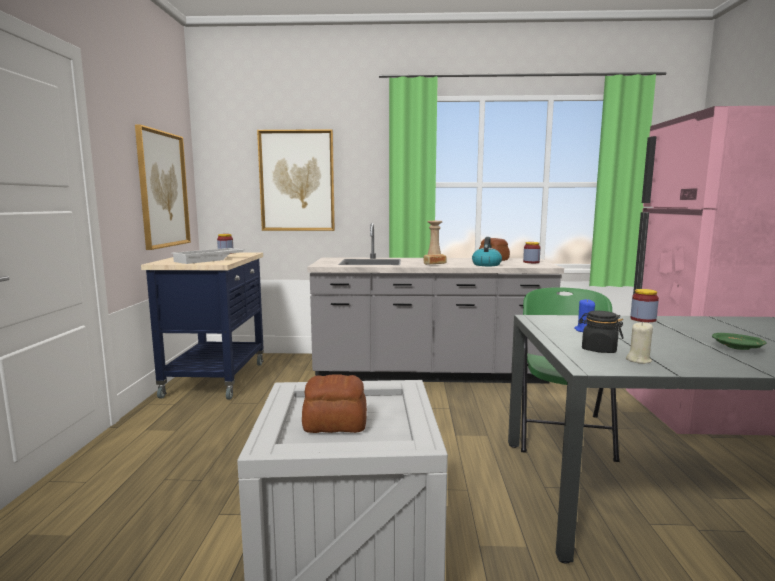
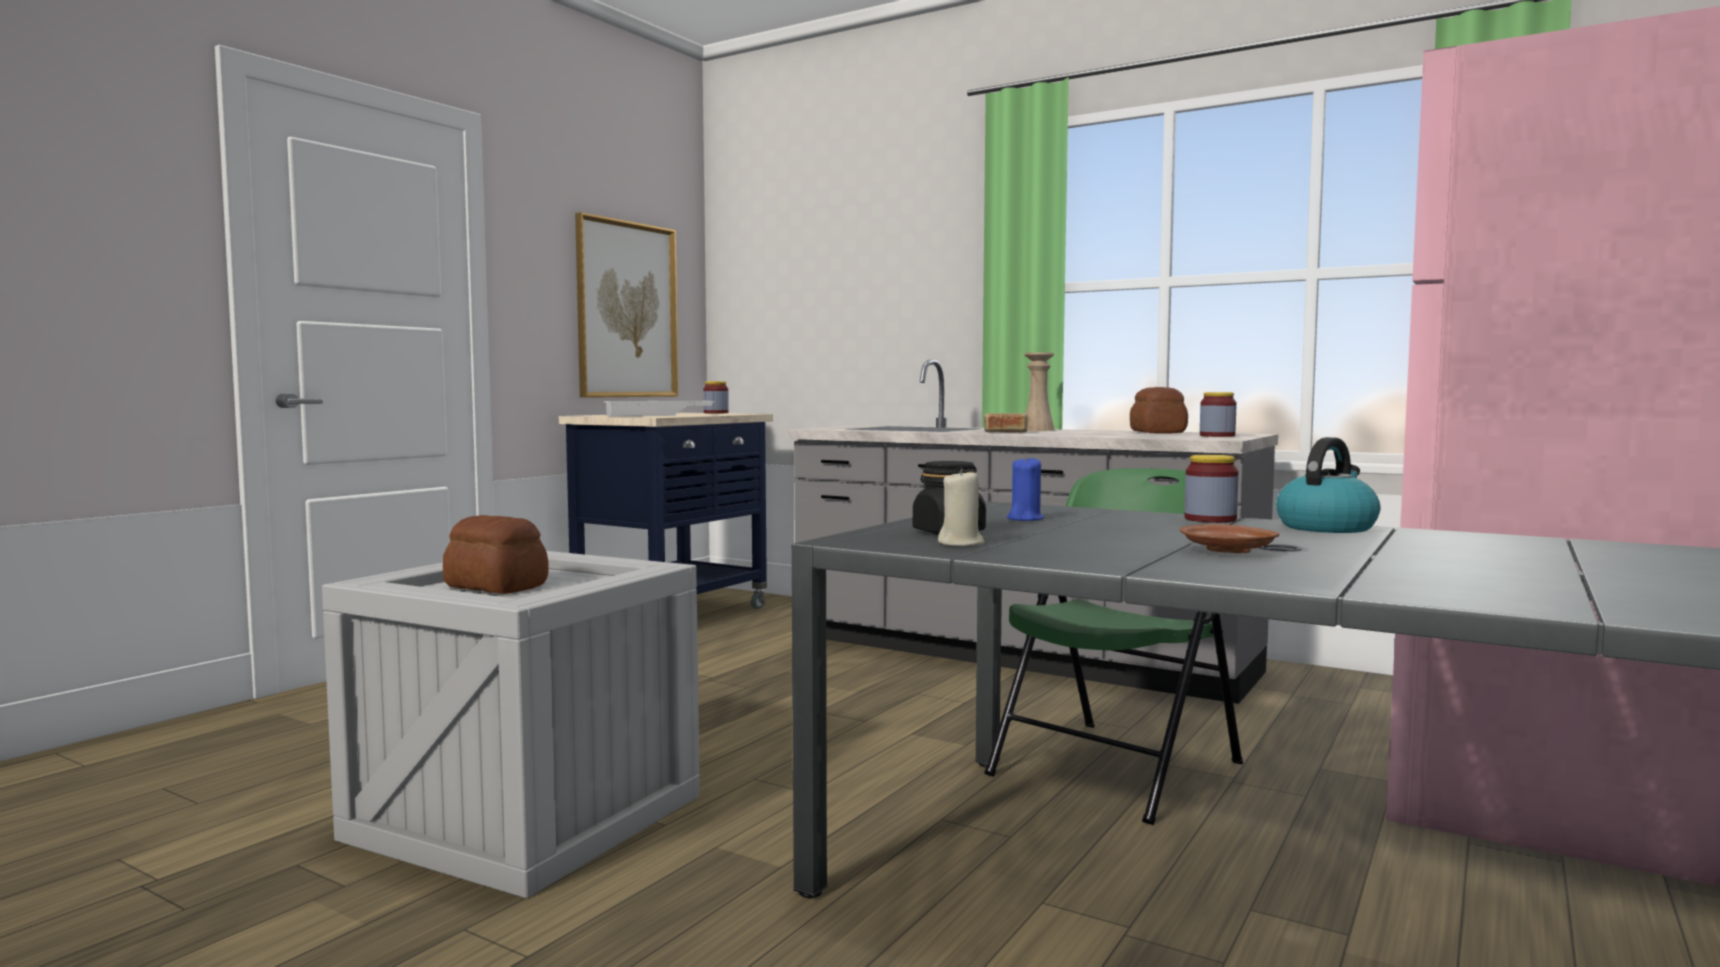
camera: 30 degrees right, 5 degrees down
(297, 181) = (845, 293): picture -> none
(486, 264) = (1102, 435): kettle -> kettle (1326, 527)
(738, 347) = (1228, 551): green plate -> brown plate

